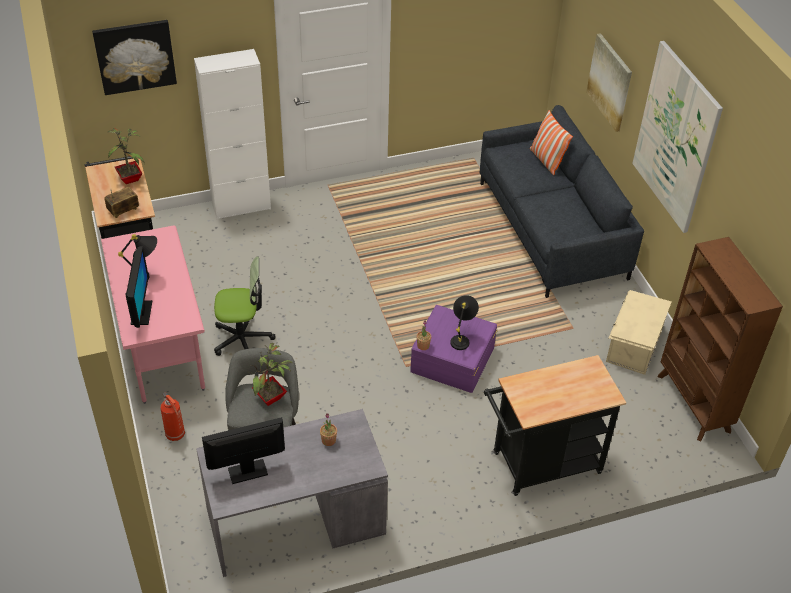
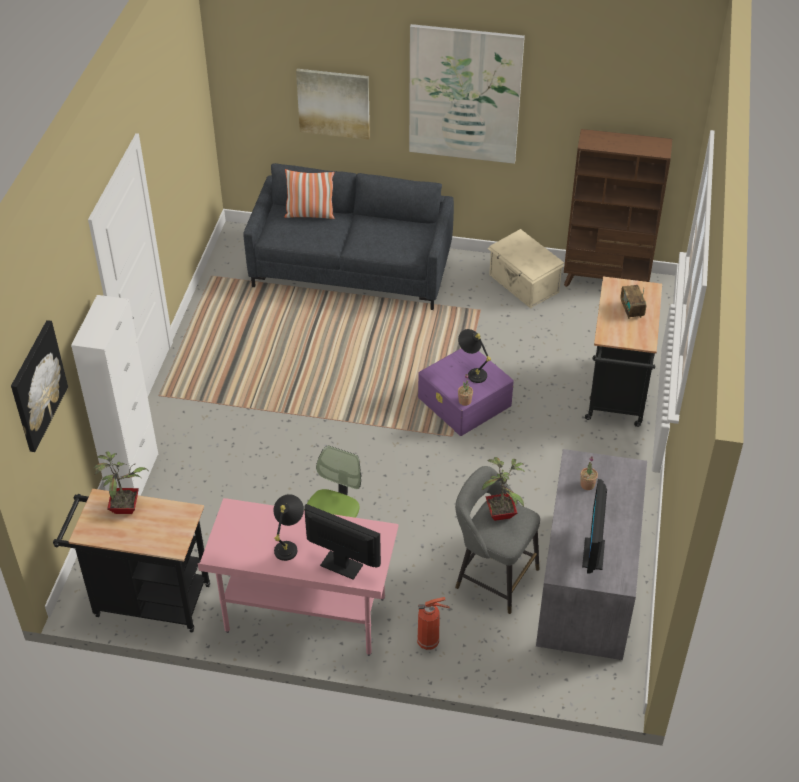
camera: 60 degrees left, 0 degrees up
(123, 210) = (175, 529): radio -> radio (631, 310)

